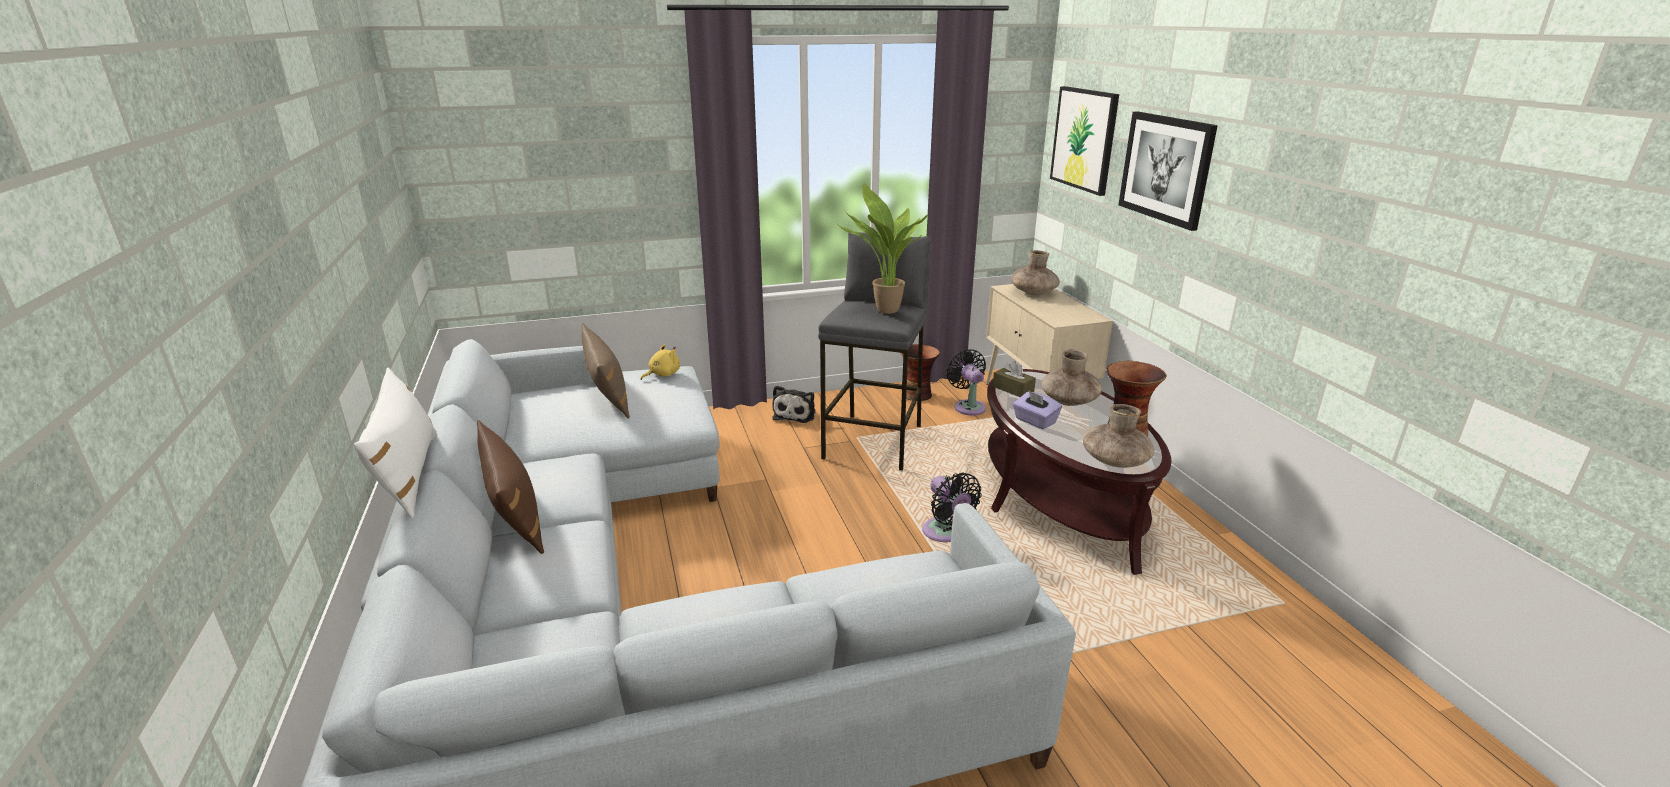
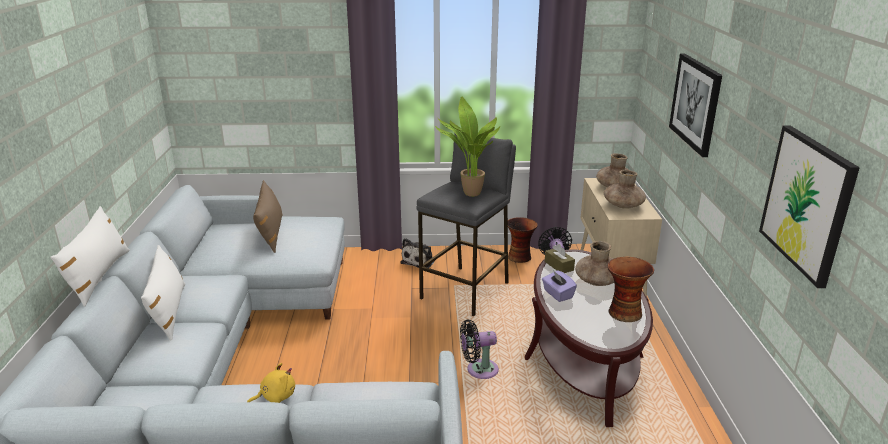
camera: 15 degrees right, 0 degrees up
(514, 515) = (168, 312): brown pillow -> white pillow
(663, 374) = (316, 222): yellow plush toy -> yellow plush toy (275, 396)
(945, 534) = (479, 370): black fan -> black fan turned 90 degrees clockwise
(1084, 139) = (658, 69): picture -> picture (807, 203)
(1115, 461) = (598, 336): brown vase -> brown vase (623, 205)

